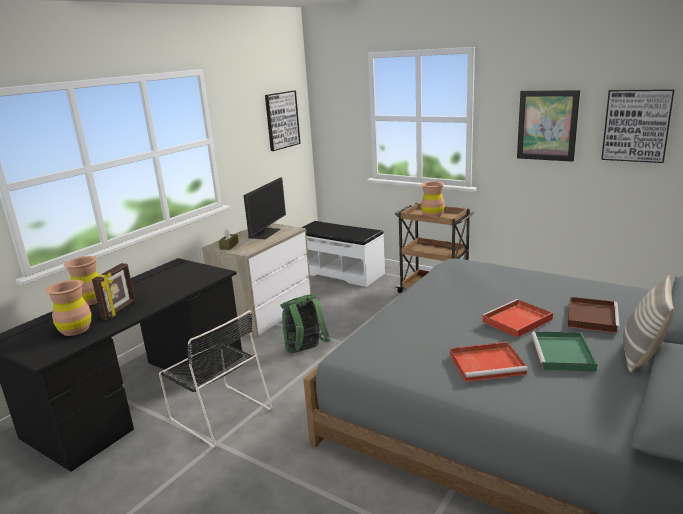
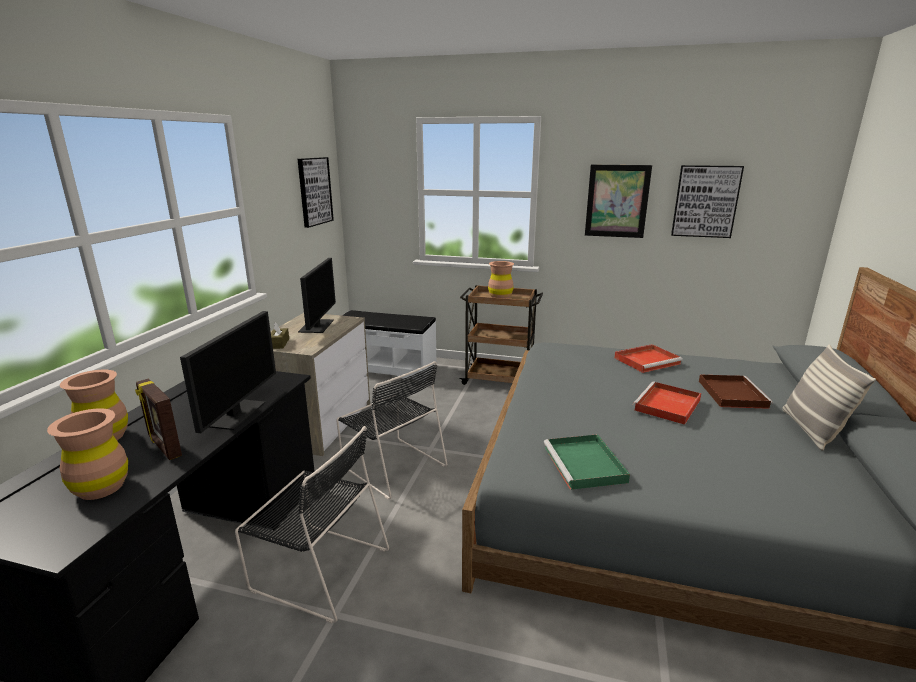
camera: 20 degrees left, 0 degrees up
(119, 310) = (164, 447): picture frame -> picture frame turned 135 degrees clockwise
(171, 293) = (234, 413): none -> monitor
(305, 351) = (392, 465): green backpack -> black chair
(488, 364) = (681, 460): red tray -> red tray (647, 360)
(563, 354) = (743, 439): green tray -> green tray (585, 465)

